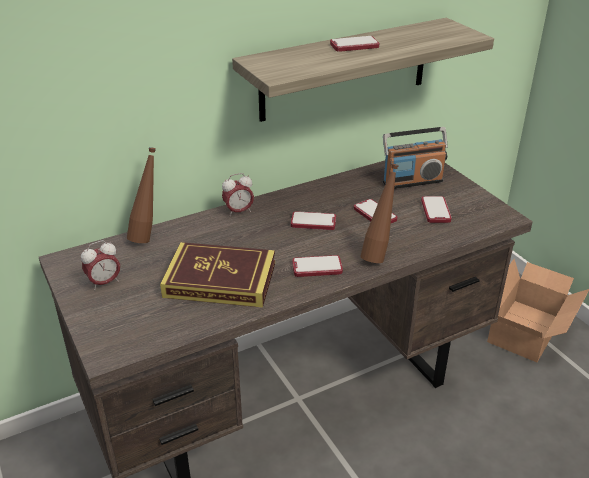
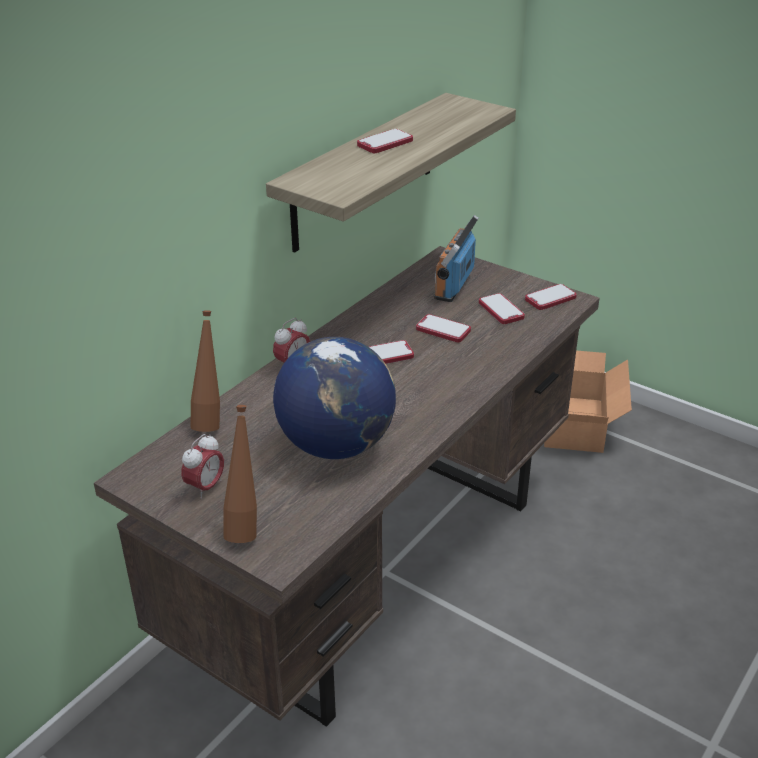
camera: 25 degrees left, 0 degrees up
(220, 280) = (336, 445): book -> globe
(317, 267) = (428, 402): phone -> phone (550, 298)
(378, 255) = (479, 372): brown bottle -> brown bottle (245, 527)
(412, 181) = (454, 285): radio -> radio turned 150 degrees clockwise

